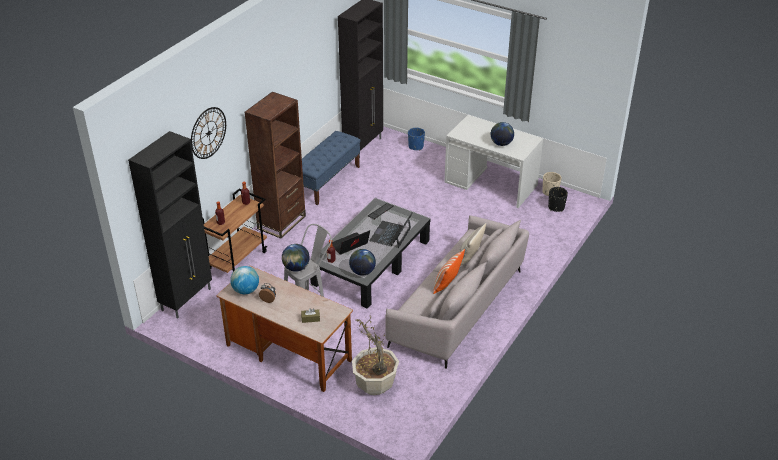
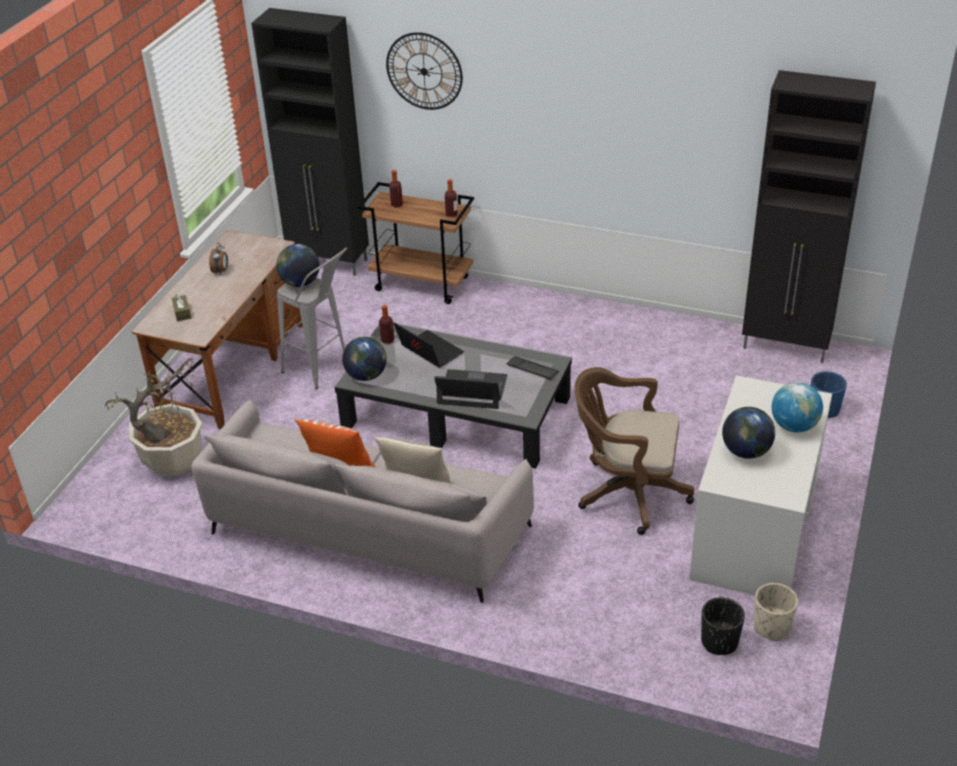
camera: 80 degrees right, 0 degrees up
(246, 290) = (239, 249): globe -> globe (794, 426)
(281, 222) = (526, 304): brown bookcase -> none
(327, 181) = (657, 327): blue bench -> none
(456, 215) = (627, 492): none -> brown office chair

